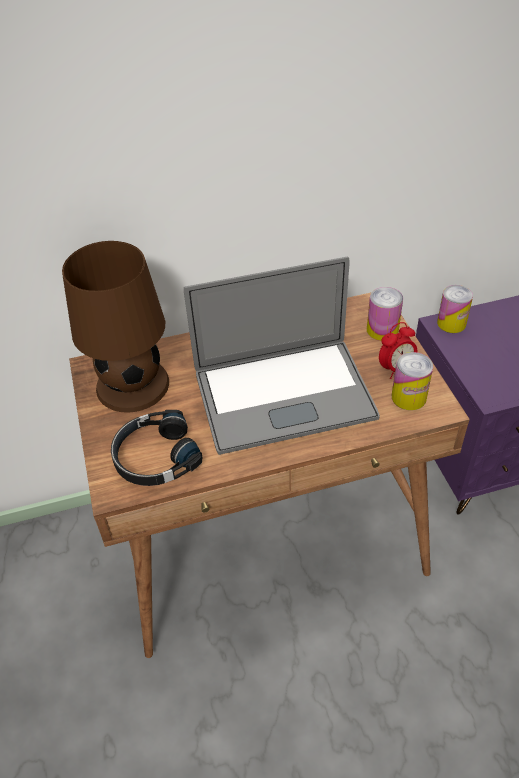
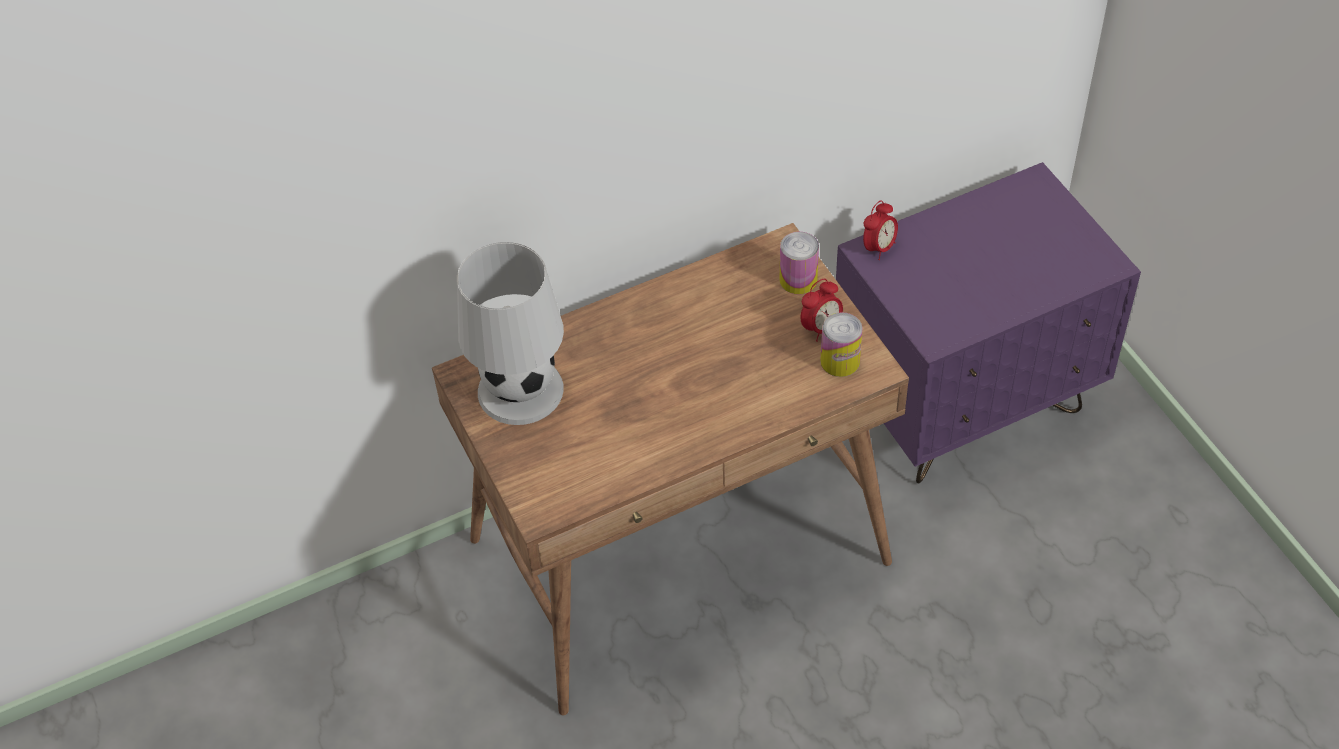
camera: 10 degrees left, 5 degrees up
(132, 385) = (520, 391): brown table lamp -> white table lamp
(155, 457) = (573, 471): black headphones -> none
(284, 395) = (699, 378): laptop -> none
(451, 323) = (879, 248): can -> alarm clock

